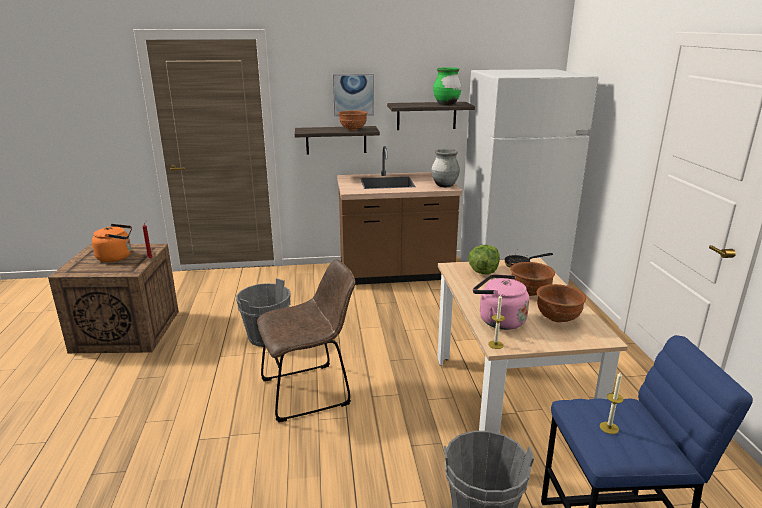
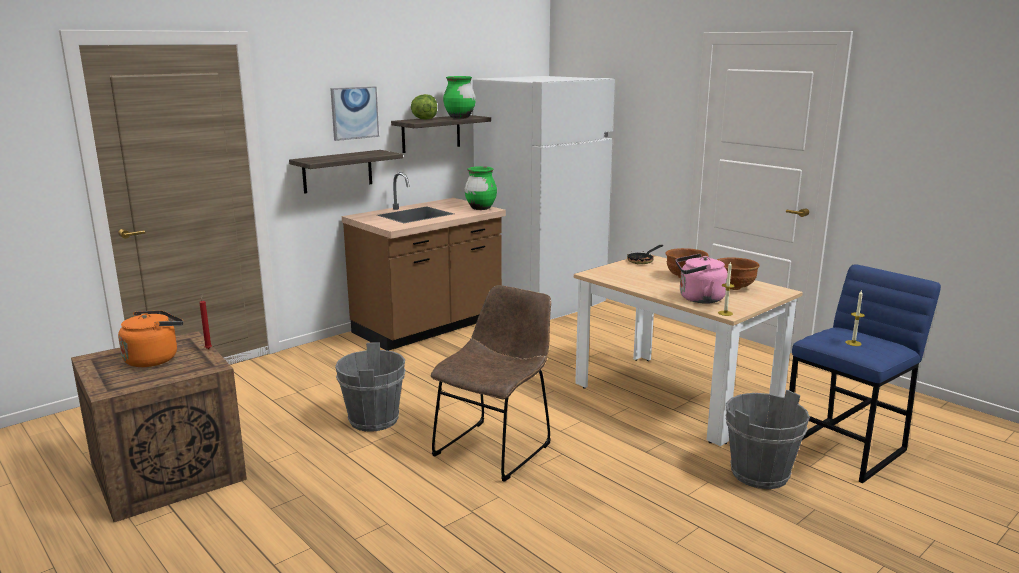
camera: 35 degrees left, 5 degrees down
(353, 129) = (368, 154): brown bowl -> none
(444, 185) = (480, 208): grey vase -> green vase
(483, 272) = (623, 271): lettuce -> lettuce (424, 119)

